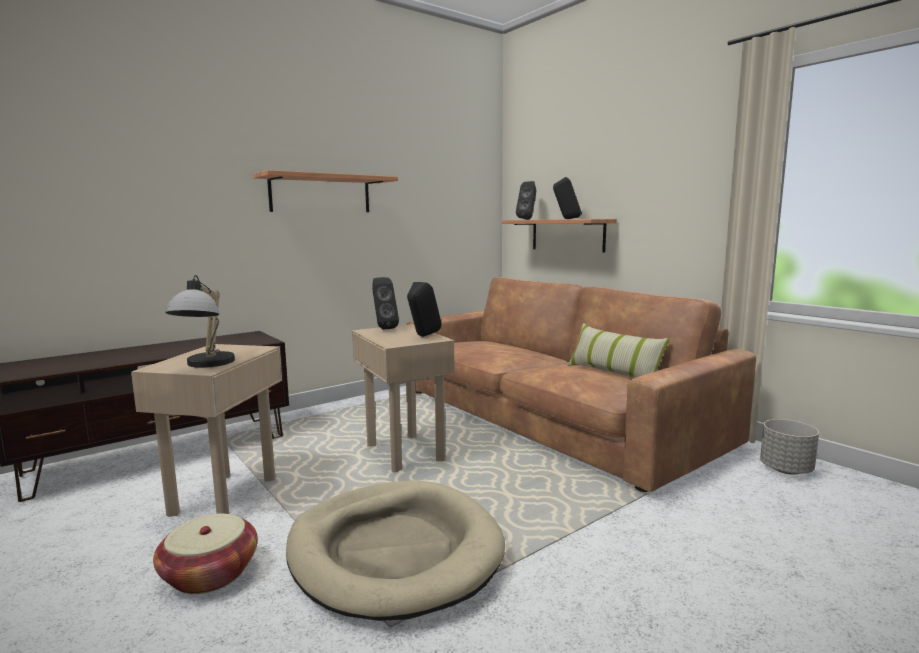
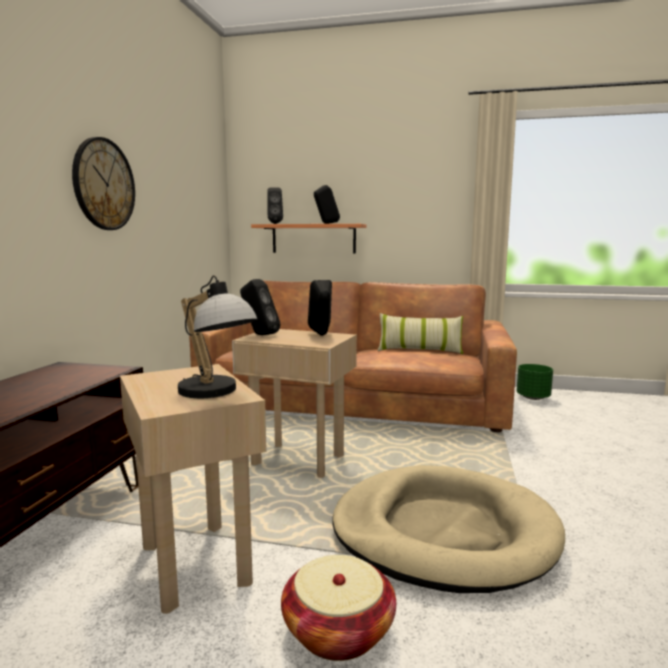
camera: 40 degrees left, 0 degrees up
(321, 194) = (104, 184): shelf -> wall clock
(786, 470) = (533, 397): grey planter -> green planter

